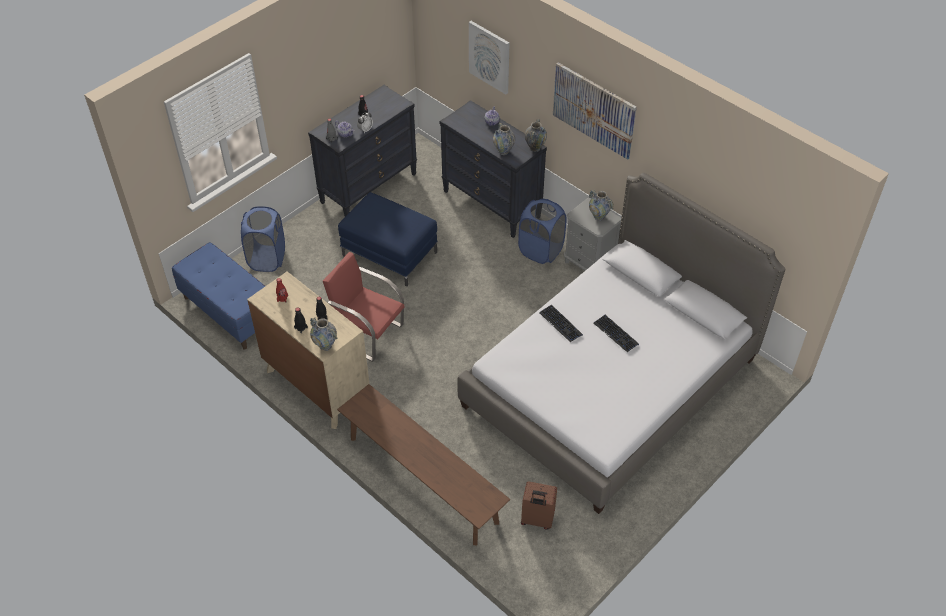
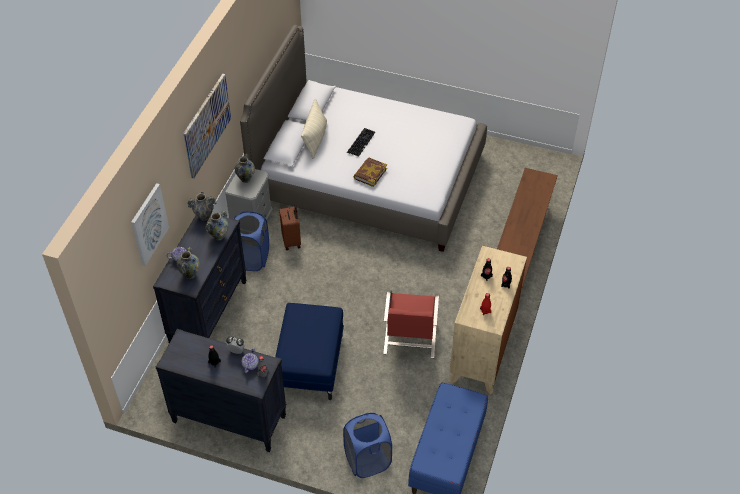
camera: 115 degrees left, 0 degrees up
(325, 345) = (511, 261): vase -> vase (190, 274)
(537, 520) = (506, 181): brown suitcase -> brown suitcase (292, 241)
(561, 324) = (370, 173): keyboard -> book
(642, 297) = (315, 139): none -> beige pillow

